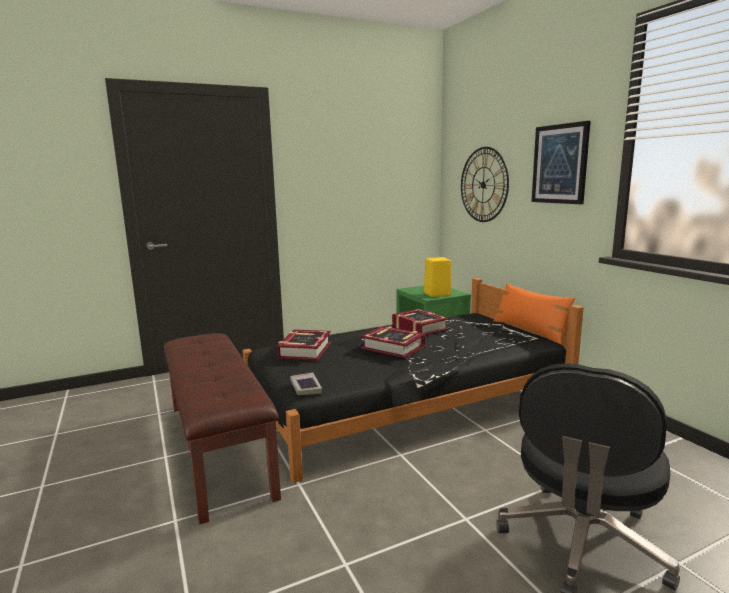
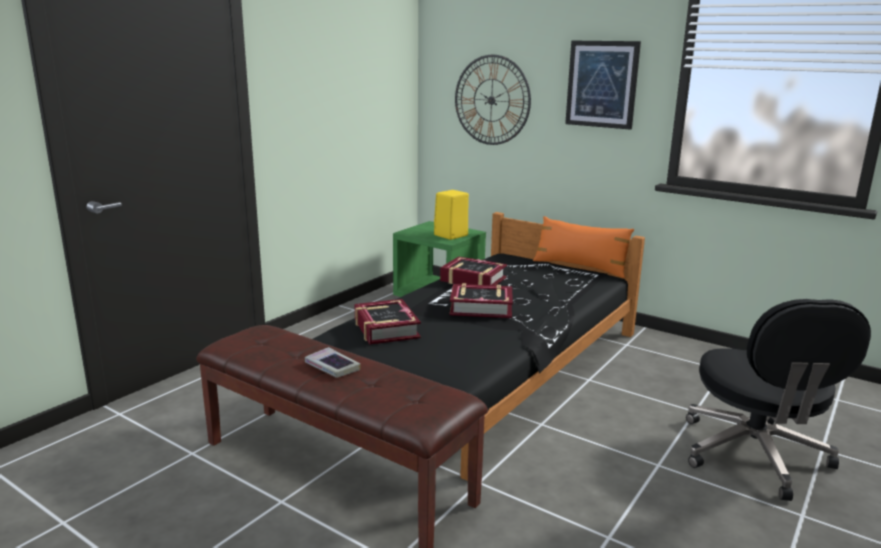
camera: 30 degrees left, 5 degrees up
(305, 387) = (454, 371): book -> book (332, 367)

